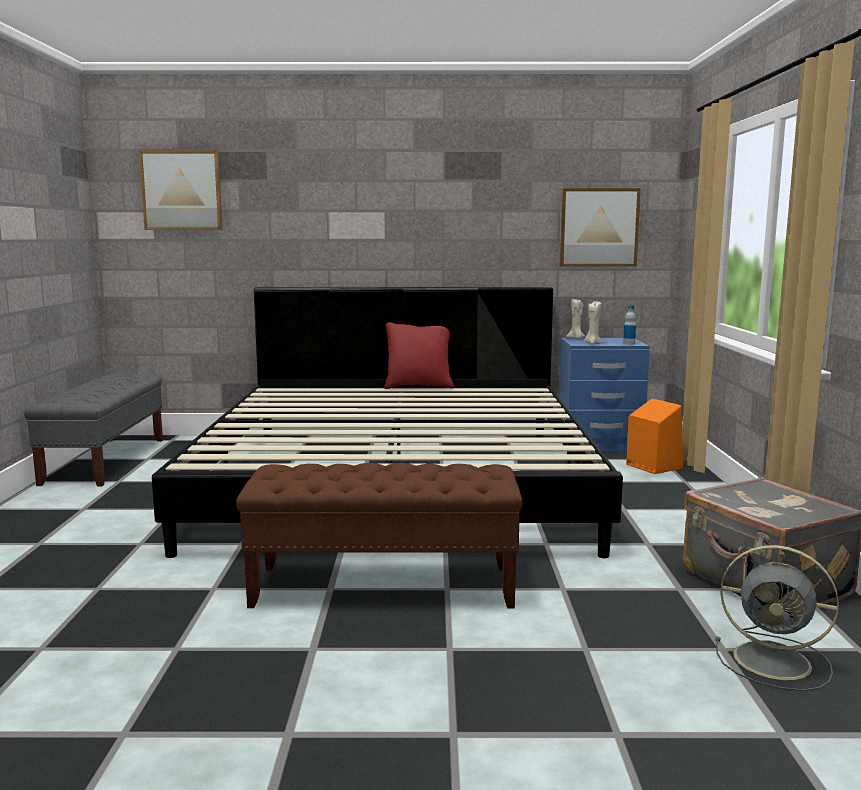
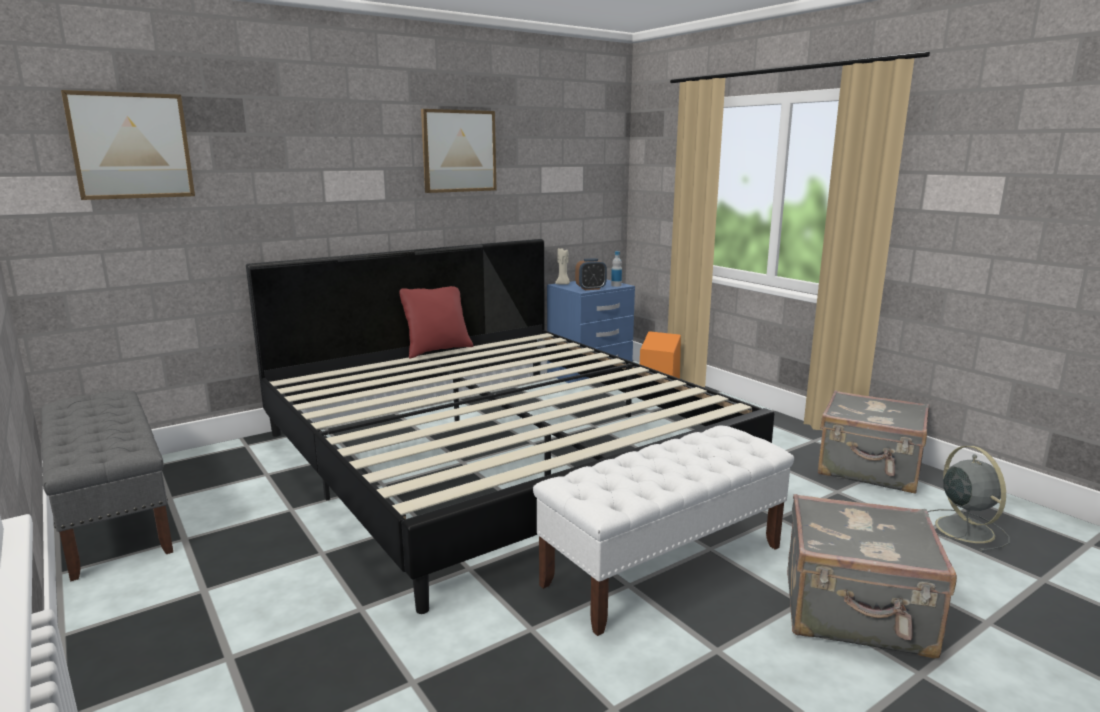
camera: 35 degrees left, 5 degrees up
(384, 586) = (665, 565): brown bench -> white bench
(485, 675) = (856, 614): none -> grey suitcase
(592, 343) = (590, 289): beige candle -> alarm clock
(598, 227) = (571, 181): picture -> picture (458, 151)
(775, 661) = (962, 528): grey fan -> grey fan turned 90 degrees counterclockwise

